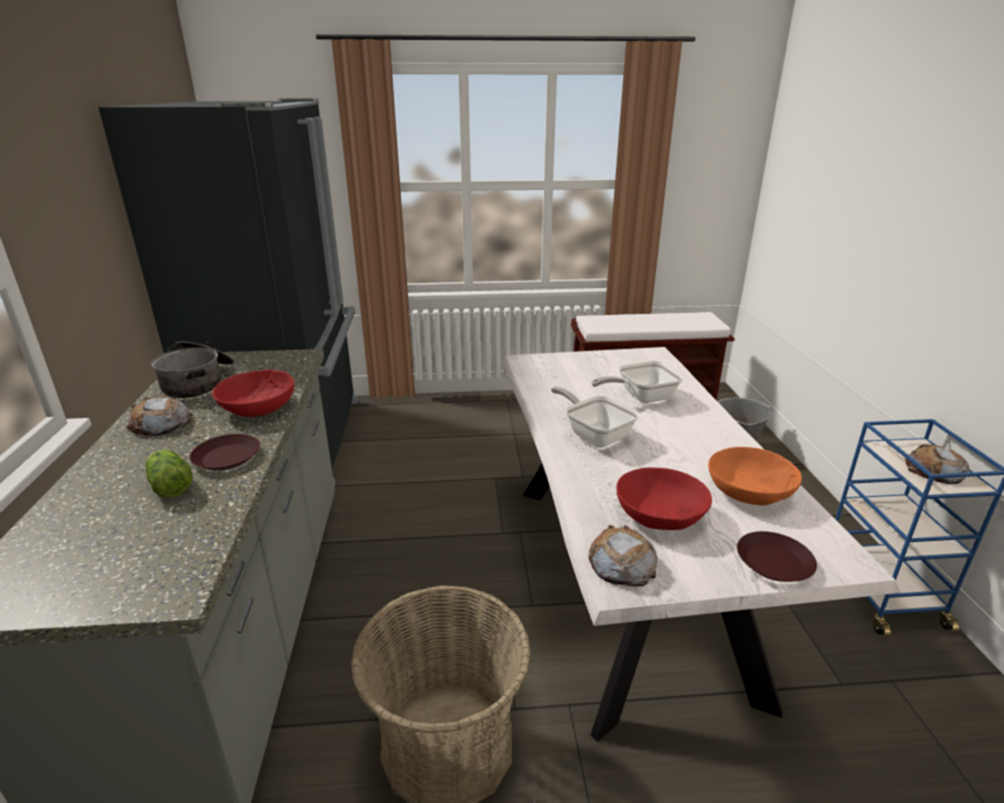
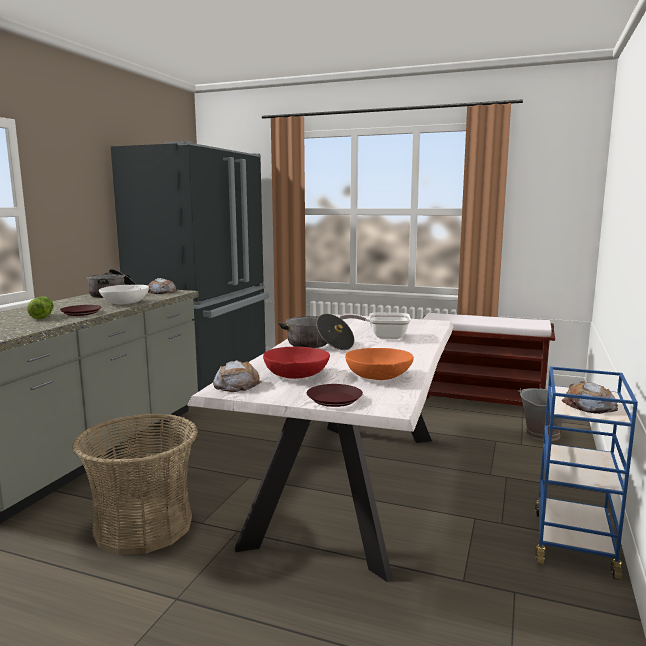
camera: 25 degrees right, 15 degrees down
(160, 423) = (72, 302): bread -> bread (161, 292)
(258, 408) = (125, 303): red bowl -> white bowl
(594, 435) = (318, 345): frying pan -> cooking pot

